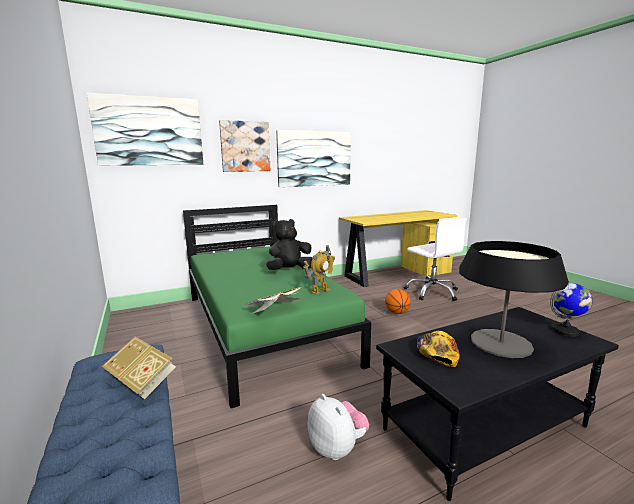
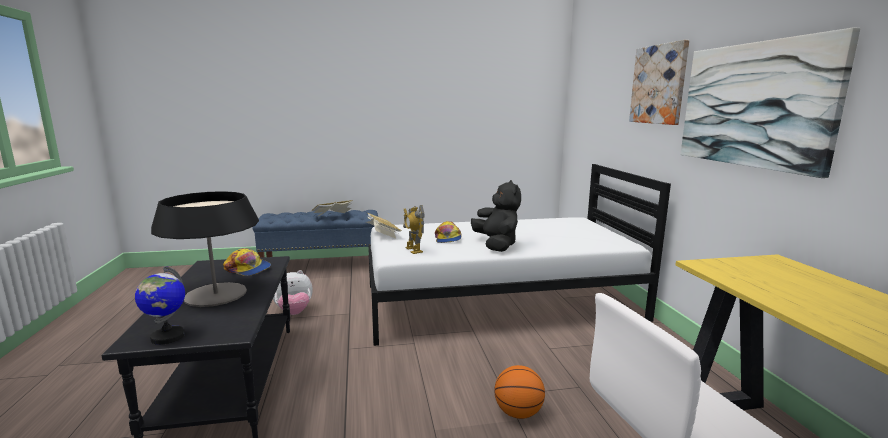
camera: 105 degrees right, 0 degrees up
(149, 131) = (594, 73): picture -> none
(263, 326) = (499, 301): green bed -> white bed
(278, 284) = (448, 238): none -> cap

